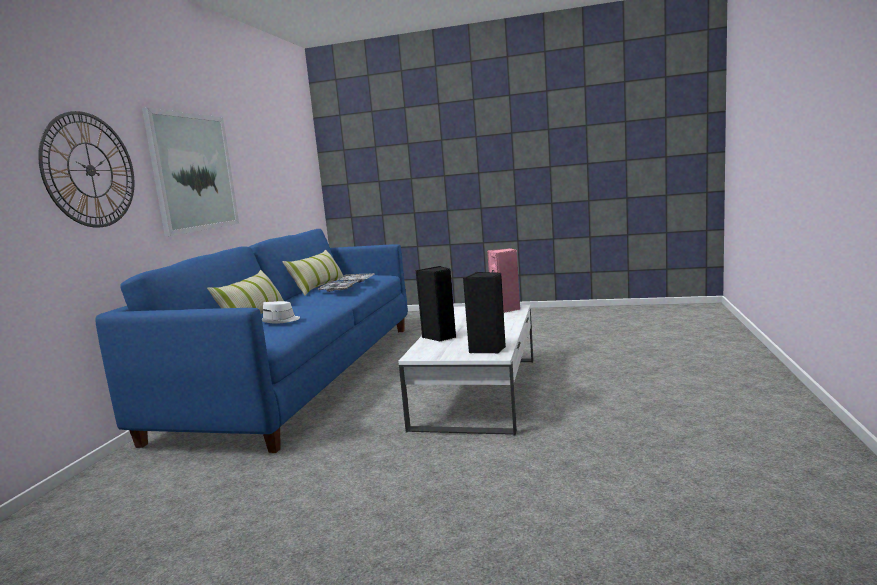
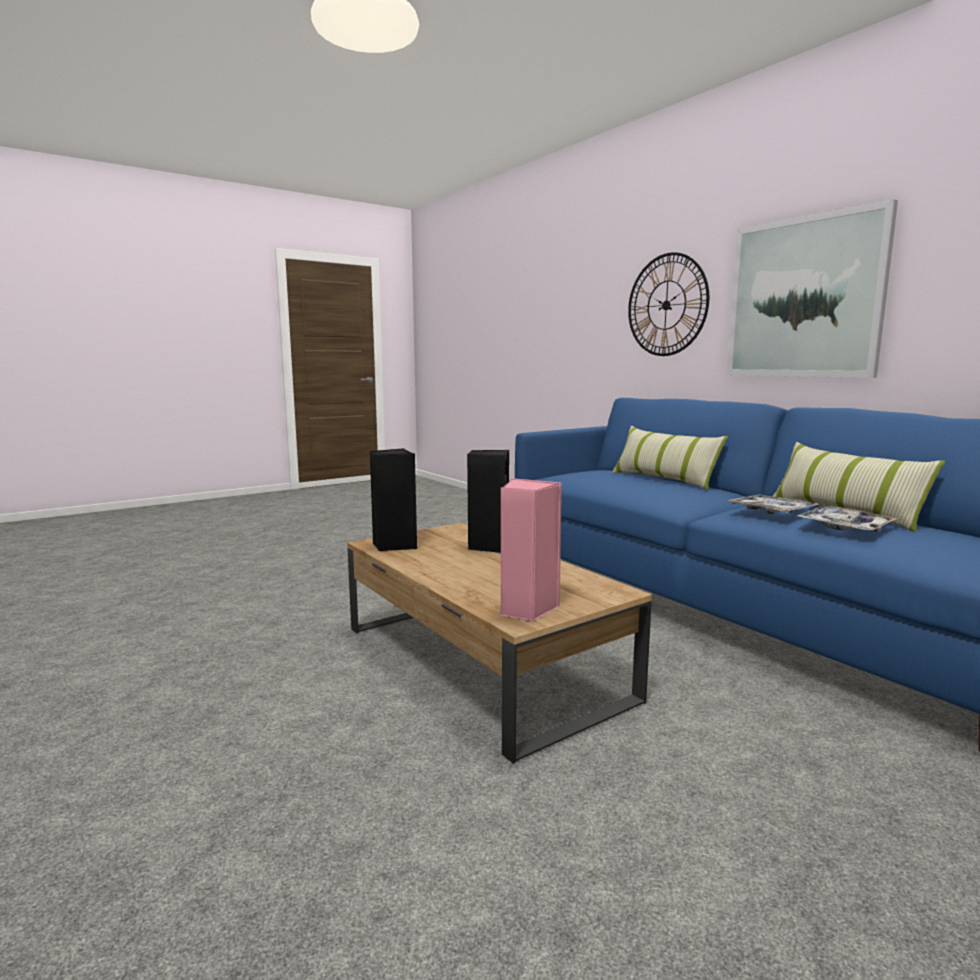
camera: 130 degrees right, 0 degrees up
(280, 321) = (612, 479): white hat -> none
(478, 390) = (481, 662): white coffee table -> brown coffee table

